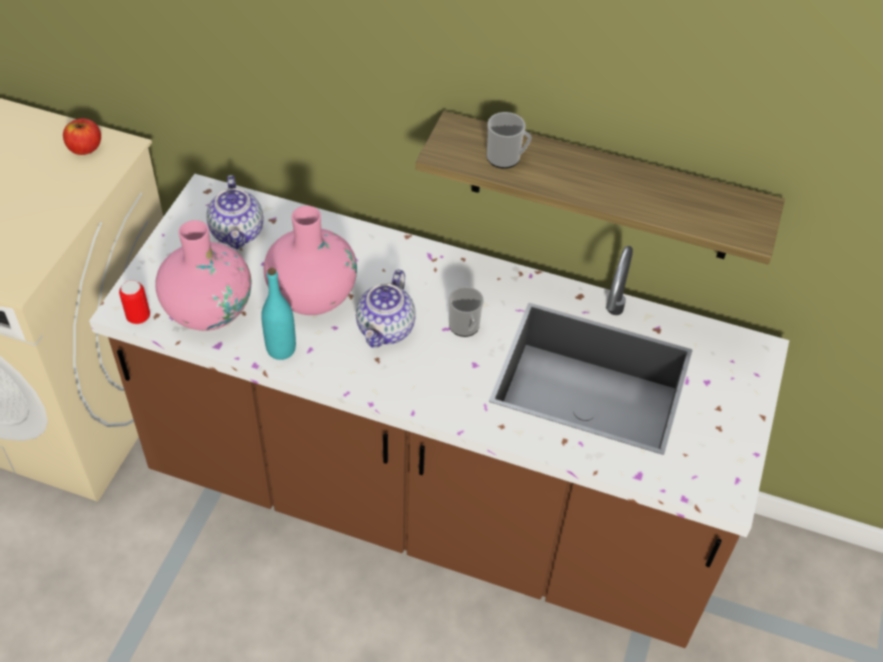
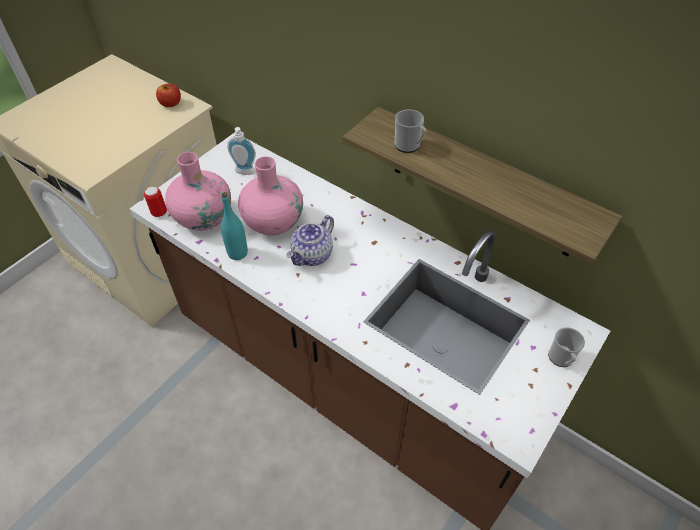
camera: 20 degrees right, 0 degrees up
(238, 232) = (244, 173): teapot -> soap dispenser
(465, 328) = (367, 266): mug -> mug (561, 359)

